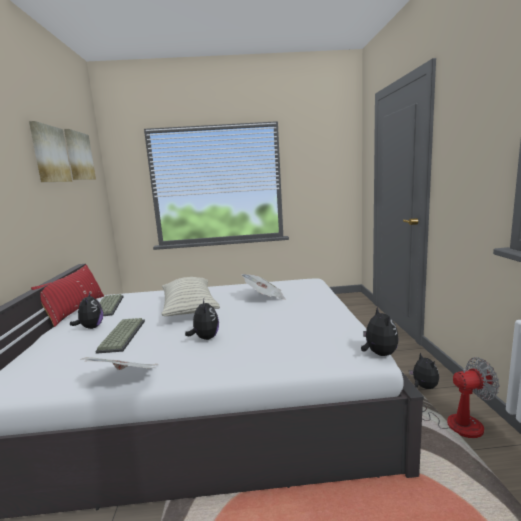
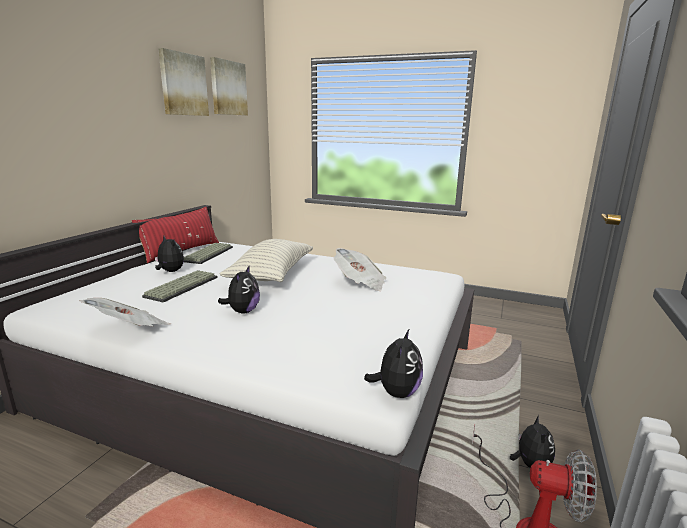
camera: 25 degrees right, 5 degrees up
(91, 327) = (170, 271): plush toy -> plush toy turned 60 degrees counterclockwise

